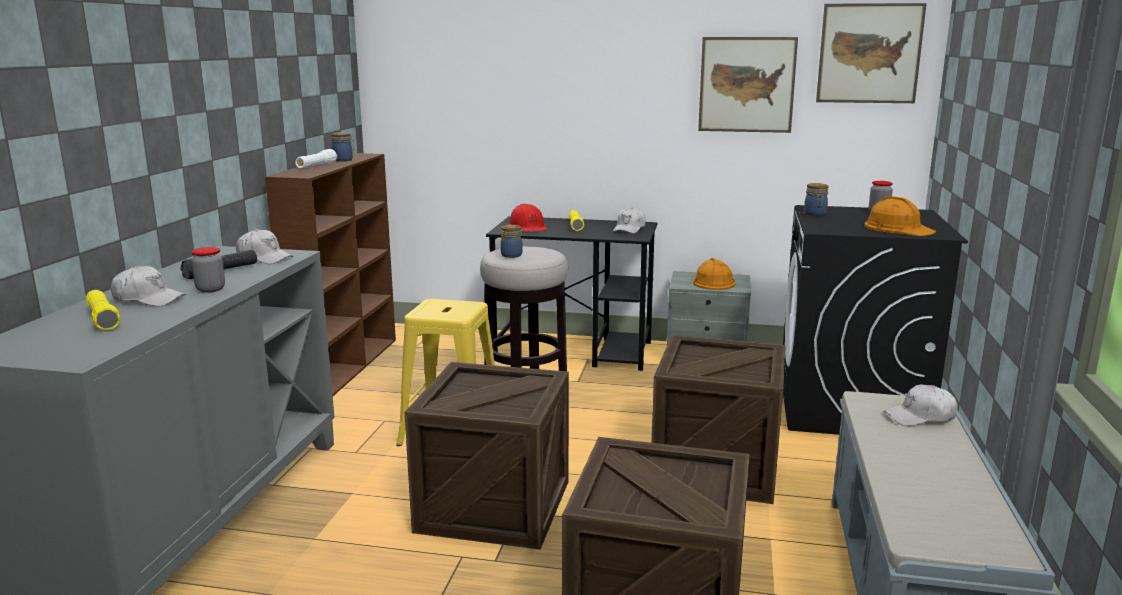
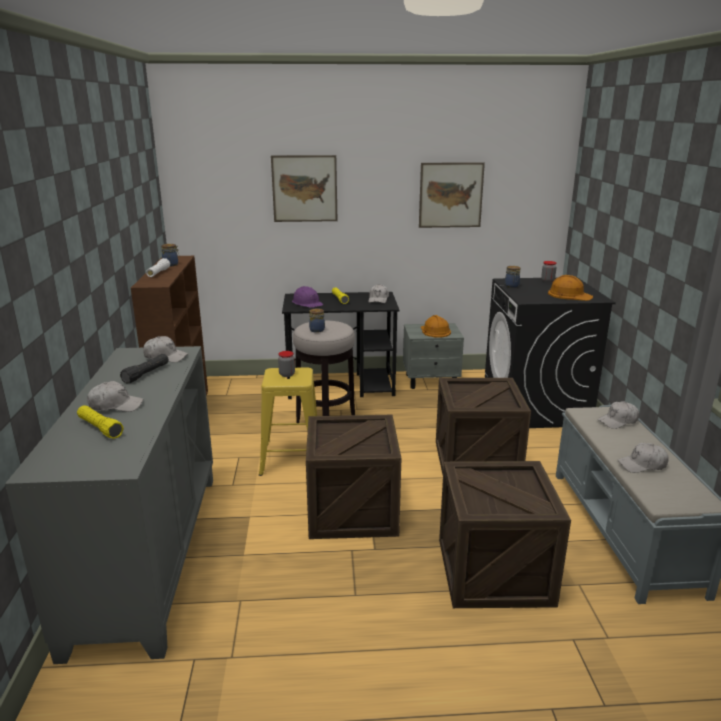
camera: 15 degrees left, 5 degrees up
(210, 289) = (154, 391): jar -> jar (287, 374)
(527, 227) = (307, 303): red hard hat -> purple hard hat
(869, 53) = (529, 173): picture -> picture (304, 188)
(921, 480) = (642, 465): none -> white cap

